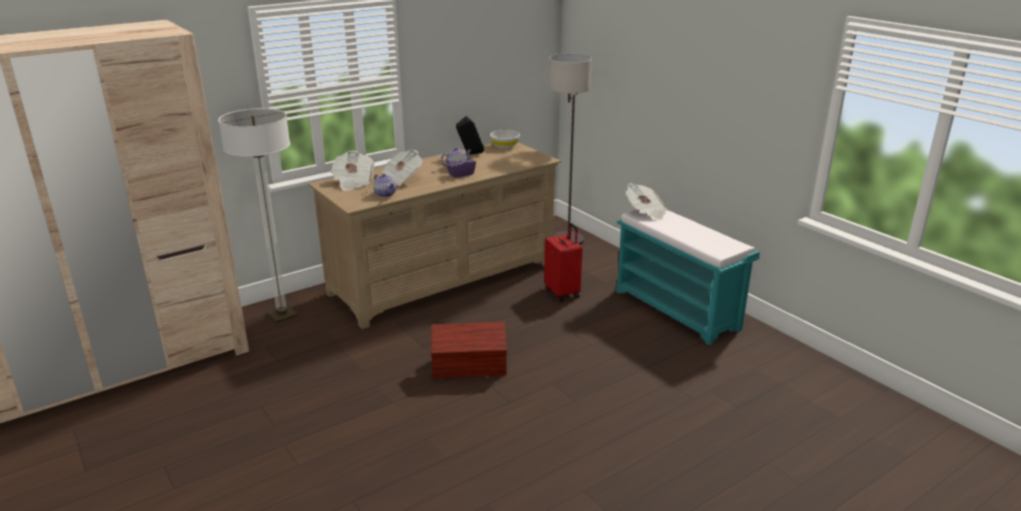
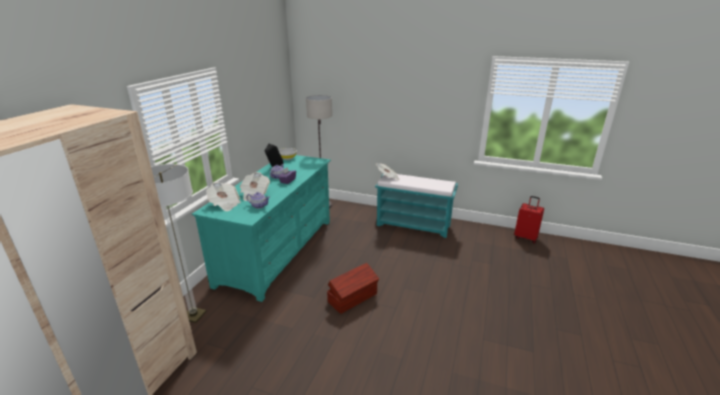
camera: 35 degrees left, 0 degrees up
(444, 280) = (278, 251): beige dresser -> turquoise dresser
(563, 292) = (352, 235): red suitcase -> red suitcase (526, 237)

